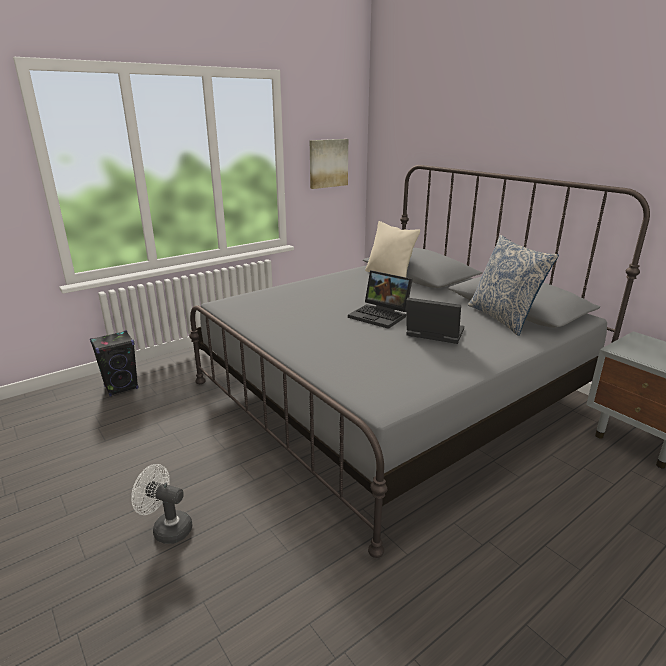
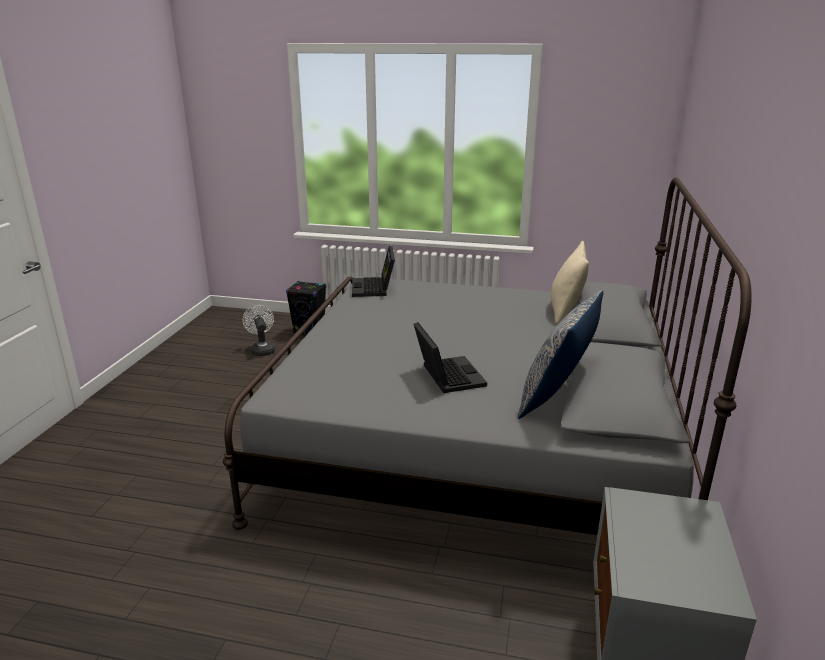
camera: 50 degrees right, 0 degrees up
(167, 528) = (186, 429): white fan -> white fan (262, 349)
(328, 163) = (603, 157): picture -> none
(381, 315) = (450, 341): laptop -> laptop (374, 288)

